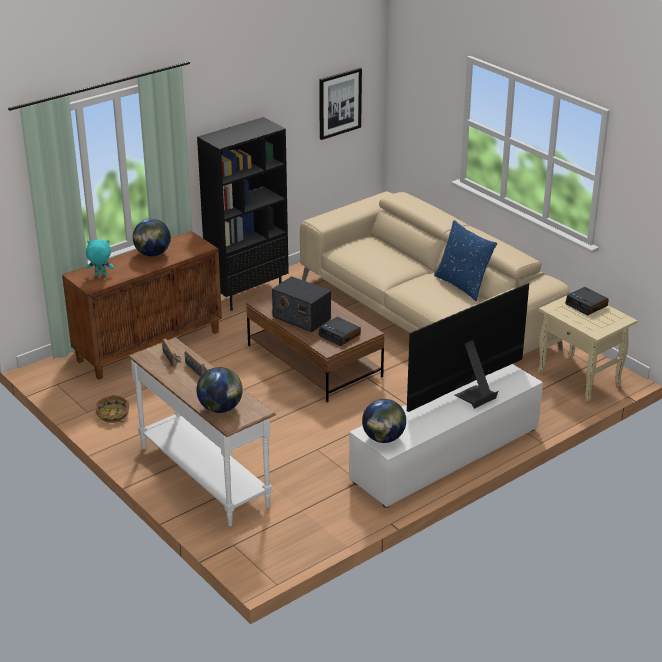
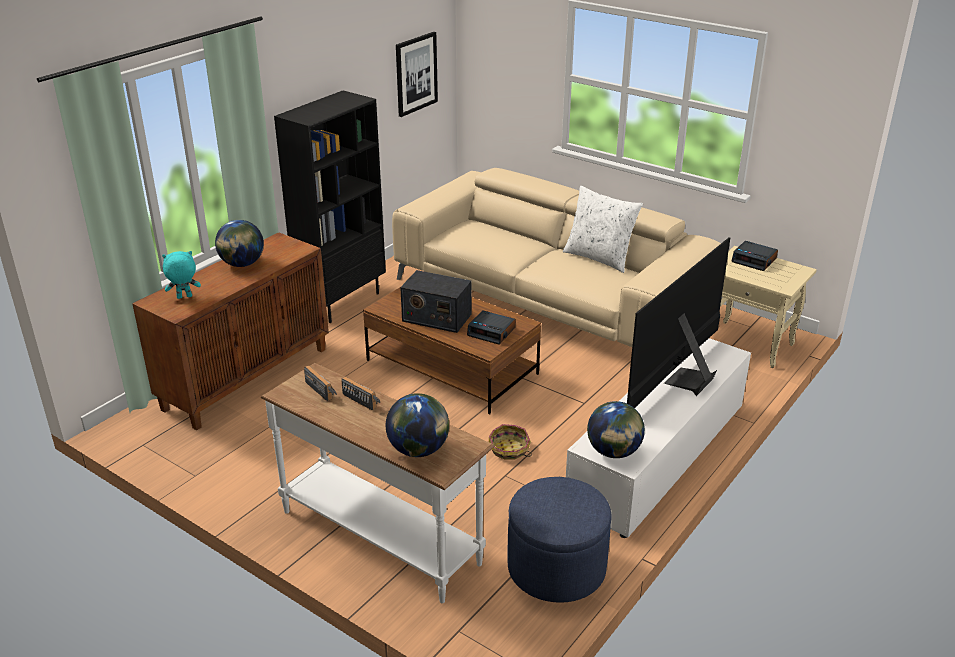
camera: 15 degrees left, 0 degrees up
(113, 415) = (231, 474): basket -> basket (509, 450)
(323, 518) = (556, 568): none -> blue ottoman
(463, 285) = (599, 258): blue pillow -> white pillow

